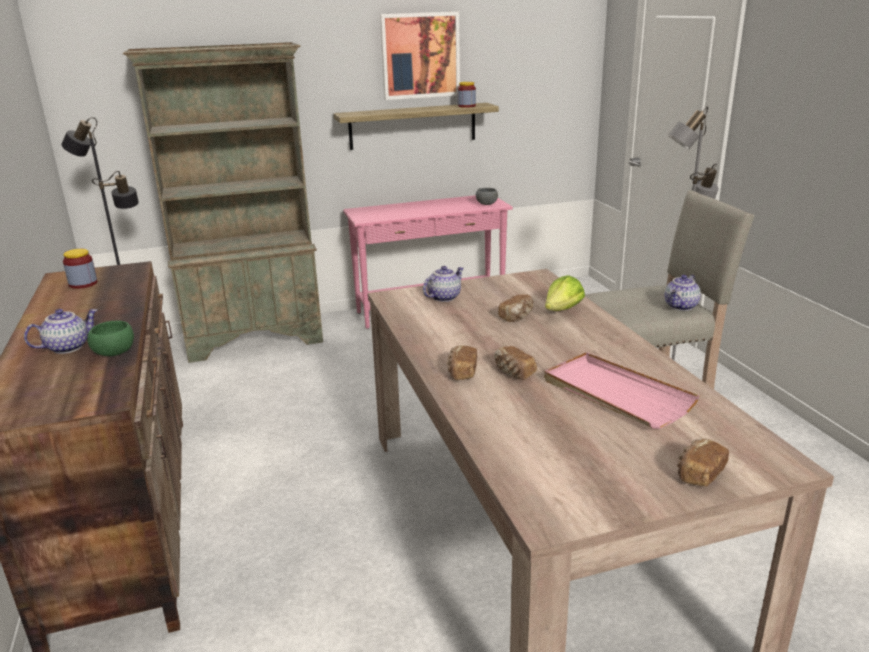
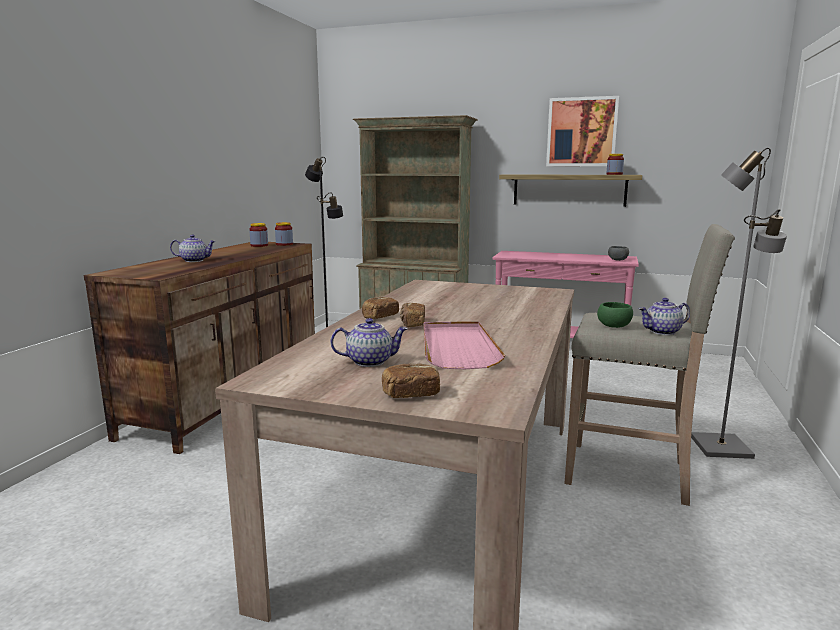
camera: 35 degrees right, 10 degrees down
(115, 353) = (206, 265): green bowl -> green bowl (614, 327)
(117, 272) = (284, 244): none -> jar
(443, 297) = (457, 288): teapot -> teapot (370, 361)
(517, 317) = (485, 304): bread -> none
(562, 310) = (529, 307): lettuce -> none

